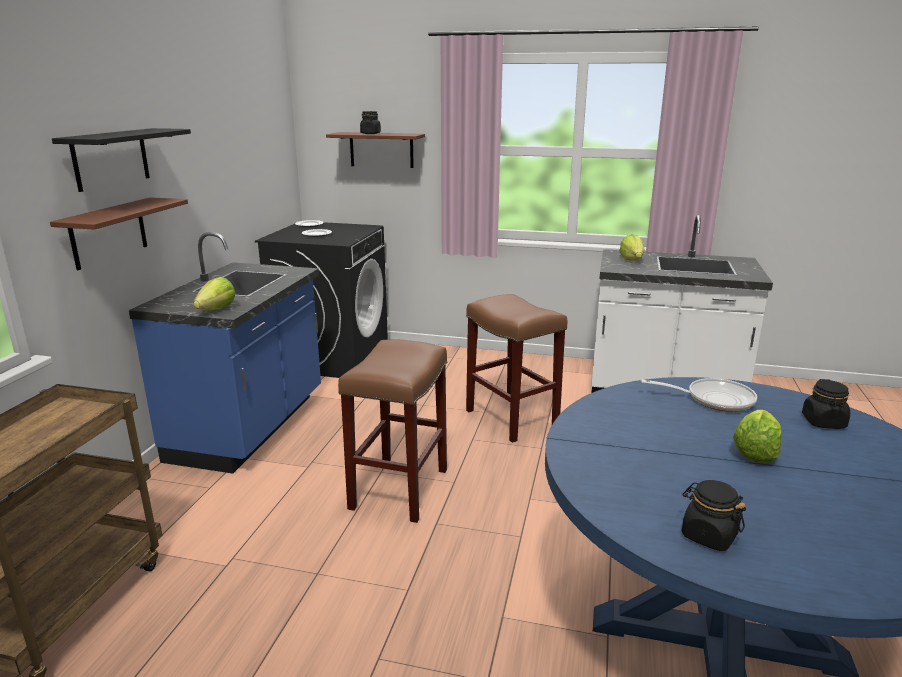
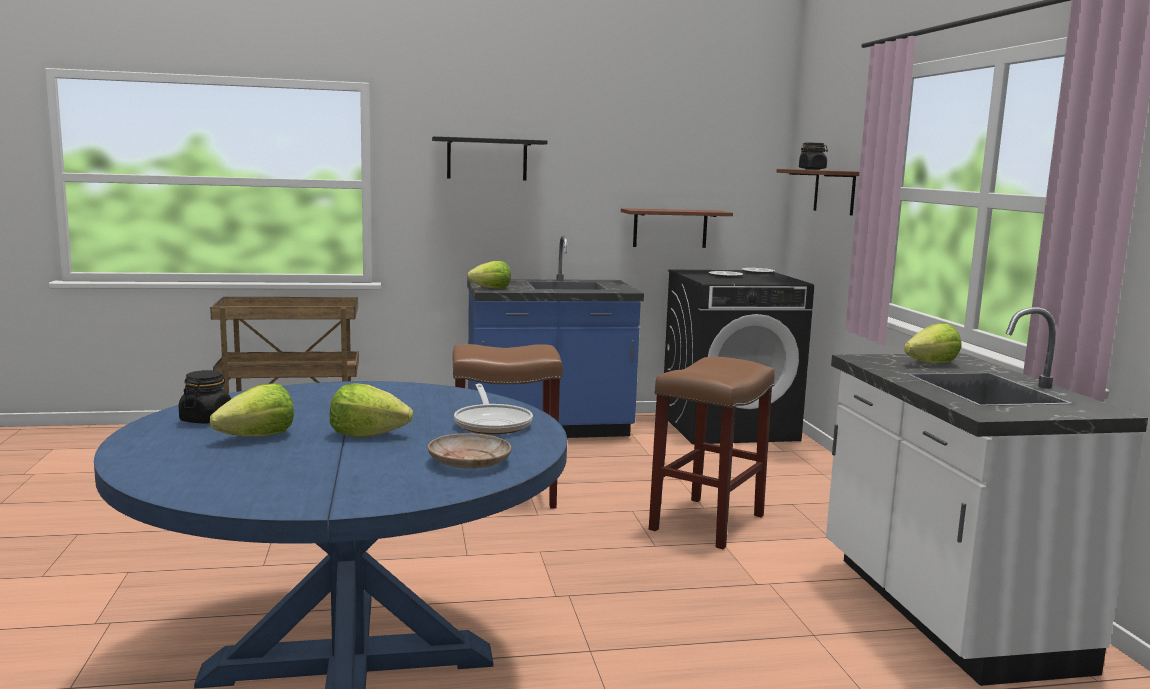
camera: 65 degrees right, 10 degrees down
(109, 233) = (469, 215): brown shelf -> brown shelf (670, 228)
(773, 507) = (258, 437): none -> lettuce
(823, 422) = (469, 461): black jar -> beige plate

